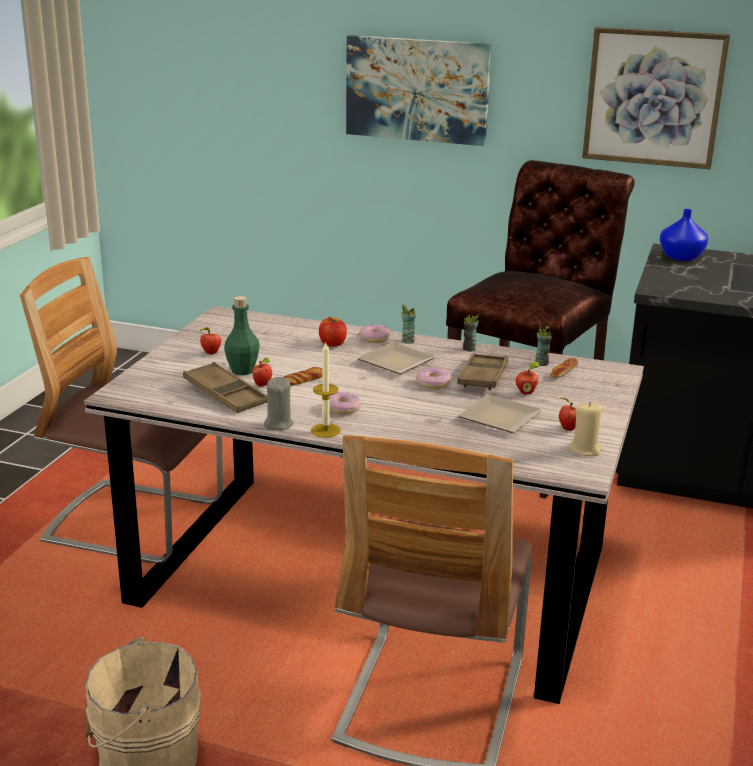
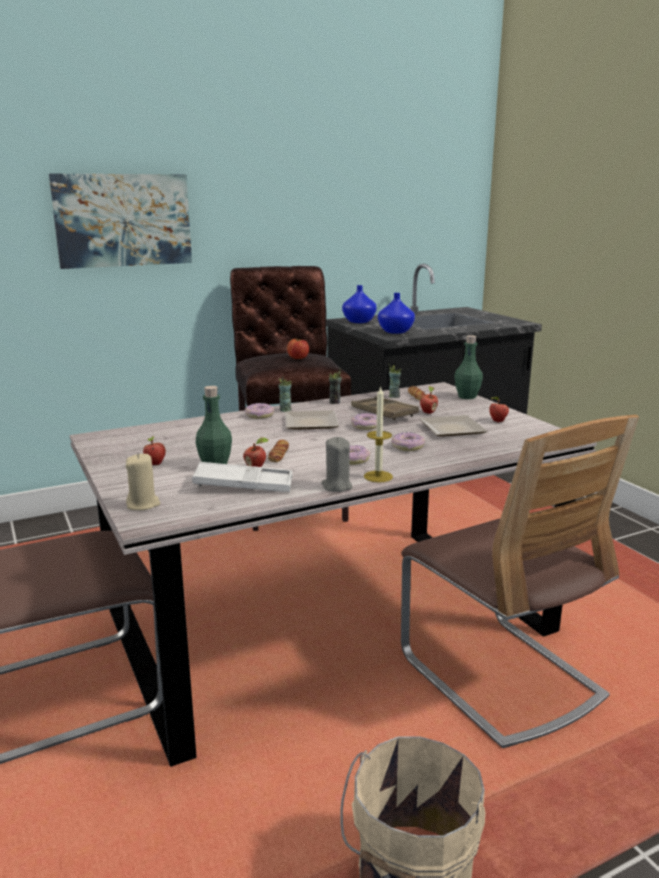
camera: 45 degrees left, 5 degrees down
(225, 394) = (244, 485): brown tray -> white tray
(332, 344) = (238, 427): apple -> apple (298, 358)
(415, 417) = (407, 447): none -> donut
(585, 450) = (533, 427): beige candle -> beige candle (143, 504)
(616, 391) = (467, 396): none -> green bottle
(653, 98) = (310, 209): picture -> none
(681, 284) = (396, 332): none -> blue vase

